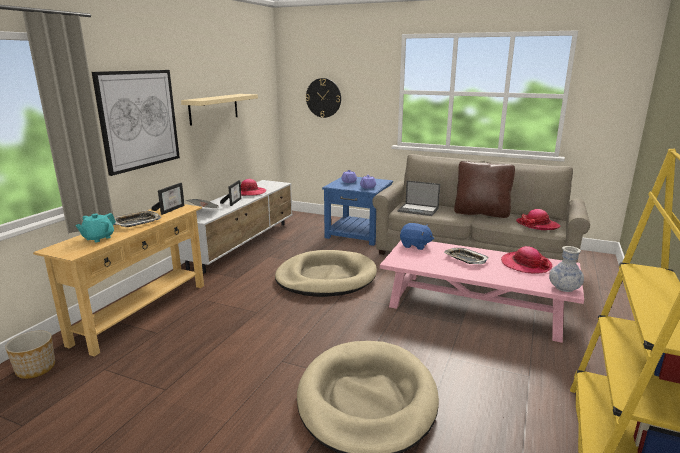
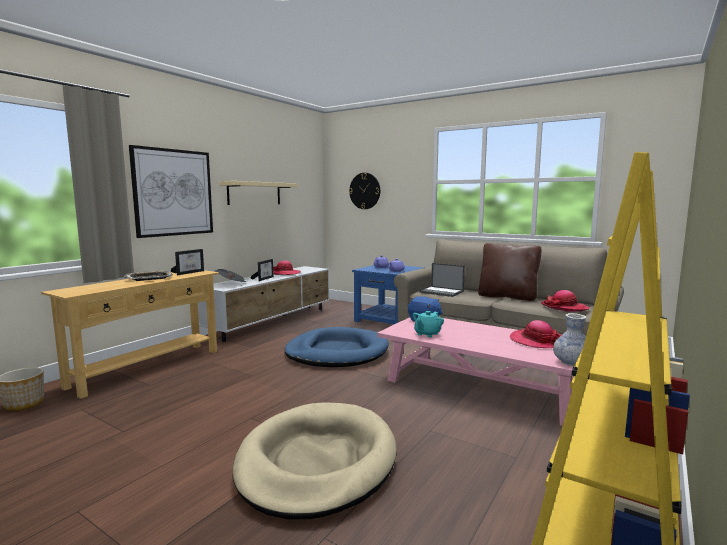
camera: 10 degrees right, 10 degrees down
(98, 238) = (105, 286): turquoise teapot -> turquoise teapot (427, 334)
(326, 278) = (337, 352): beige dog bed -> blue dog bed
(465, 259) = (471, 333): tray -> none

